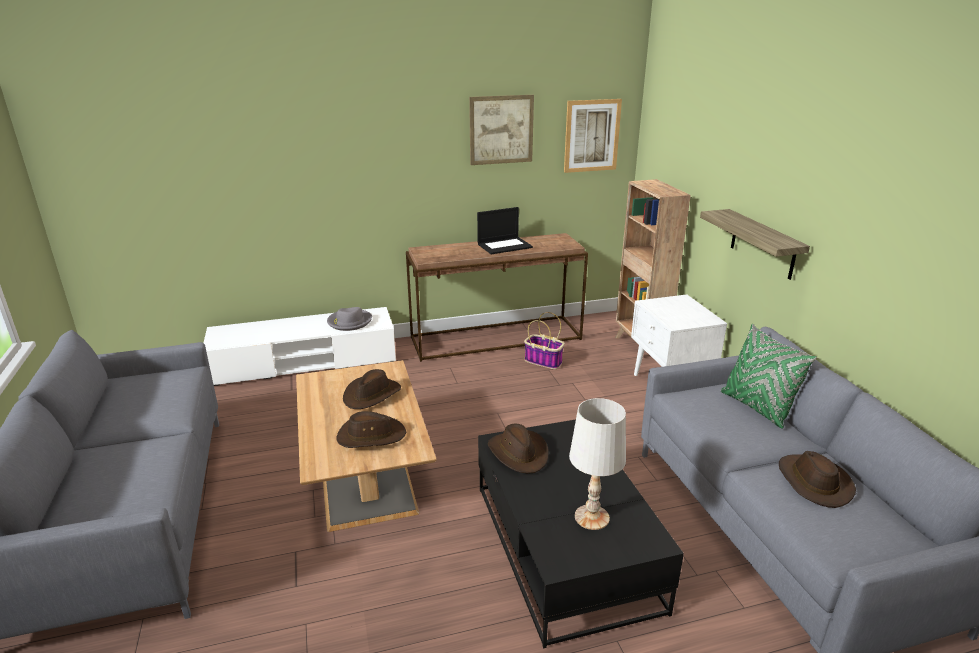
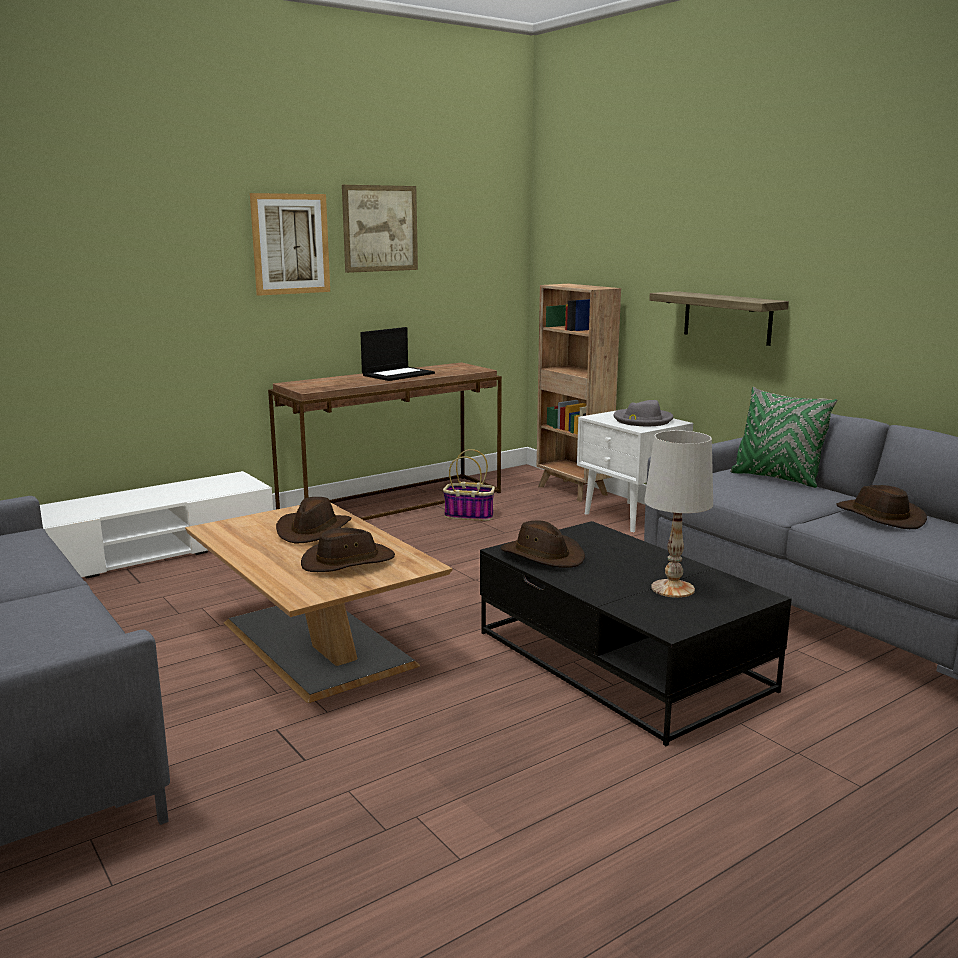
camera: 20 degrees left, 10 degrees down
(349, 322) = (202, 488): grey hat -> grey hat (642, 420)
(592, 135) = (481, 240): picture -> picture (290, 244)

